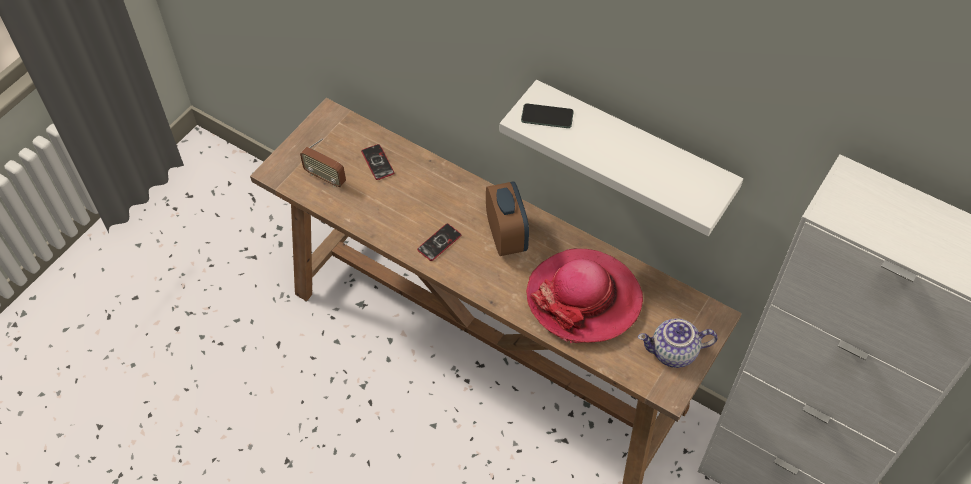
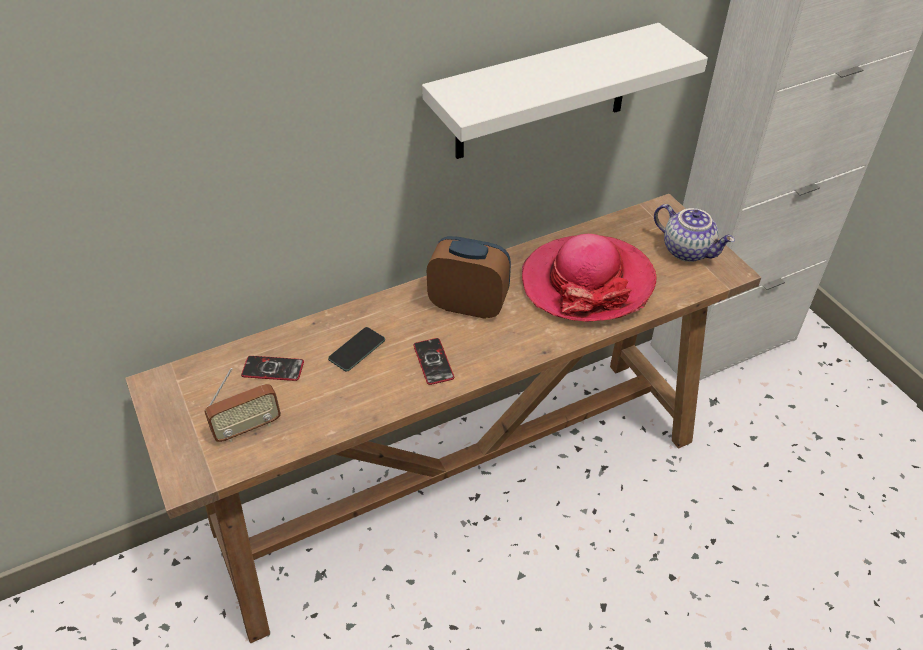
camera: 60 degrees left, 10 degrees down
(547, 116) = (483, 94): phone -> phone (357, 349)
(673, 353) = (688, 250): teapot -> teapot turned 75 degrees counterclockwise

